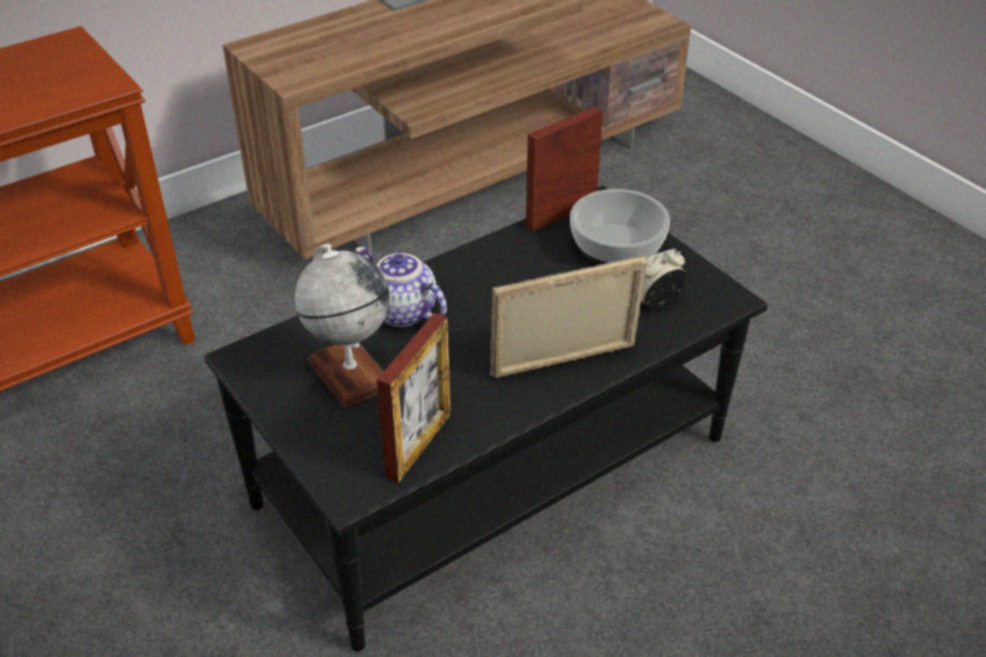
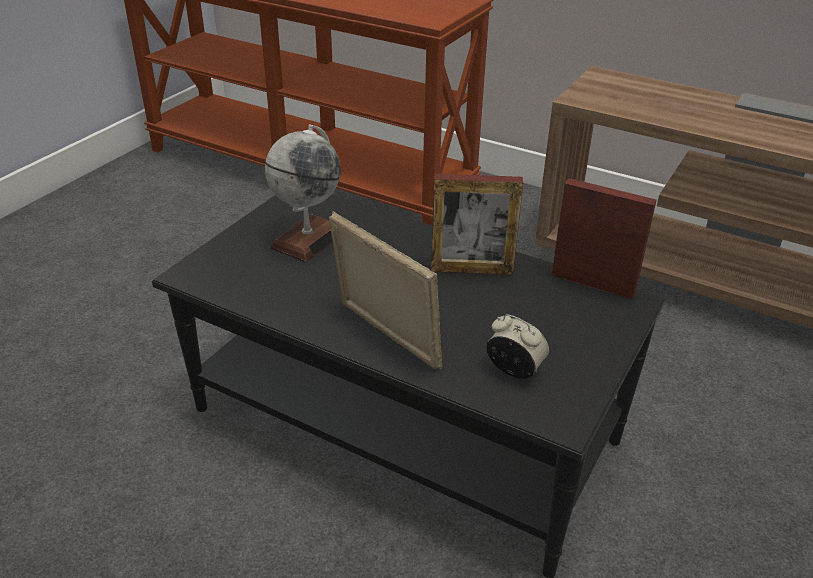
camera: 65 degrees right, 5 degrees down
(400, 312) = (391, 240): teapot -> none
(419, 445) = (248, 289): picture frame -> picture frame (471, 270)
(616, 247) = (575, 327): bowl -> none

